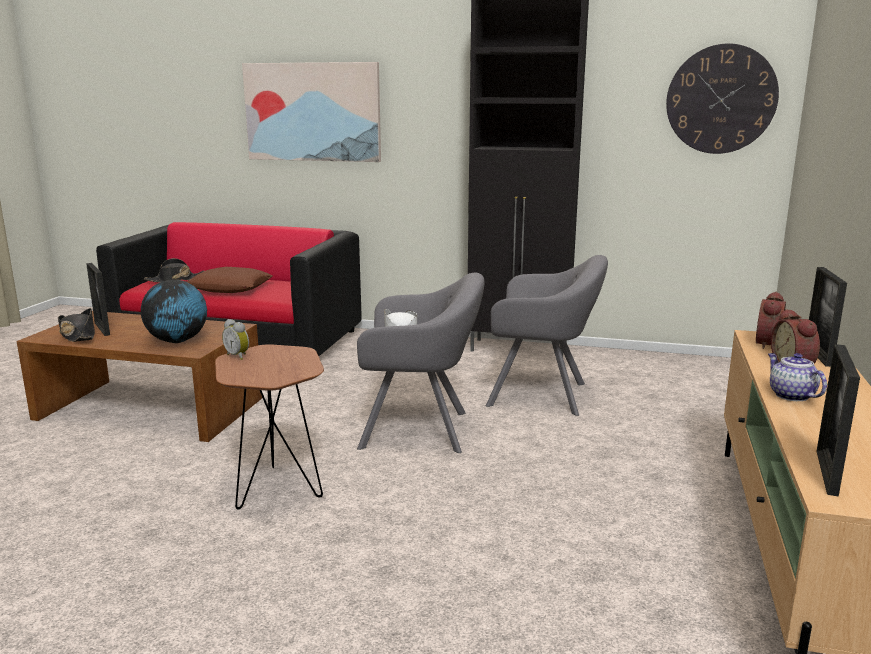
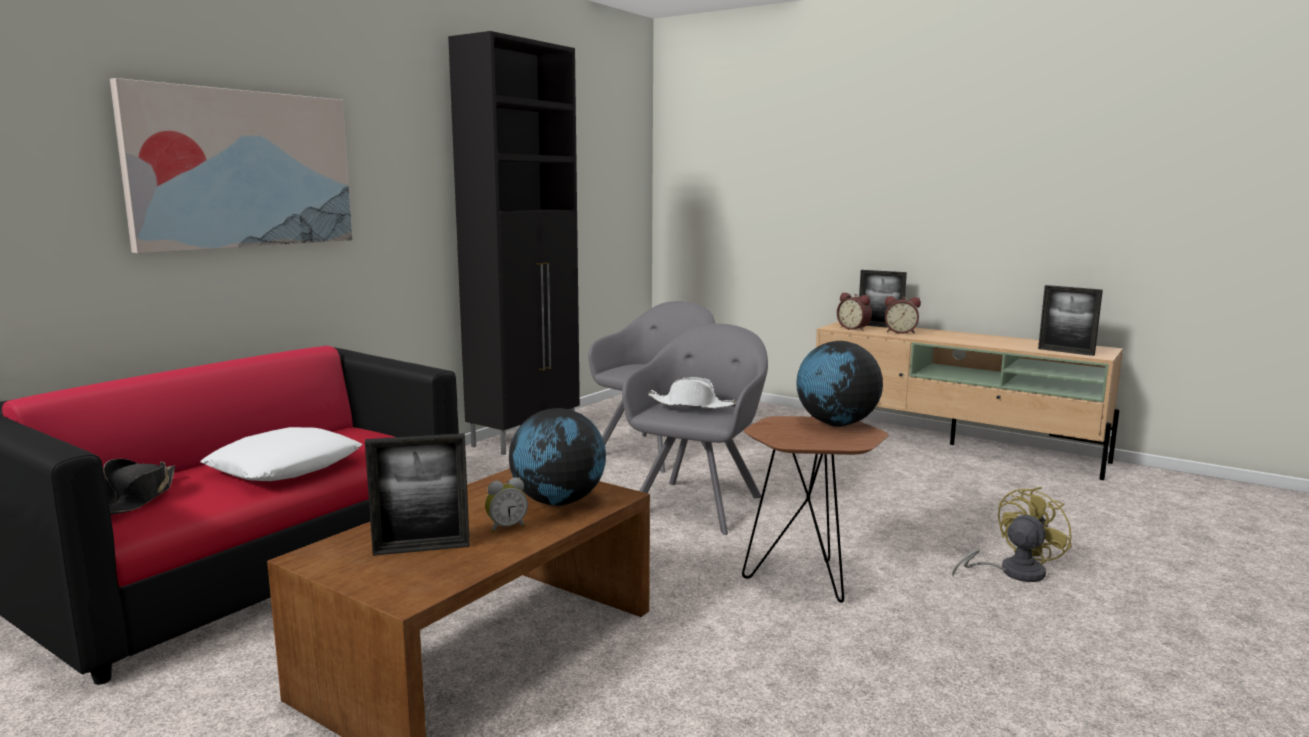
camera: 70 degrees left, 5 degrees down
(78, 335) = (439, 566): black hat -> none
(230, 288) = (285, 466): brown pillow -> white pillow
(238, 356) = (783, 439): alarm clock -> alarm clock (506, 527)
(296, 368) = (836, 424): none -> globe
(337, 602) = (1012, 572): none -> yellow fan
(721, 99) = (616, 162): wall clock -> none
(790, 395) = (952, 339): teapot -> none

